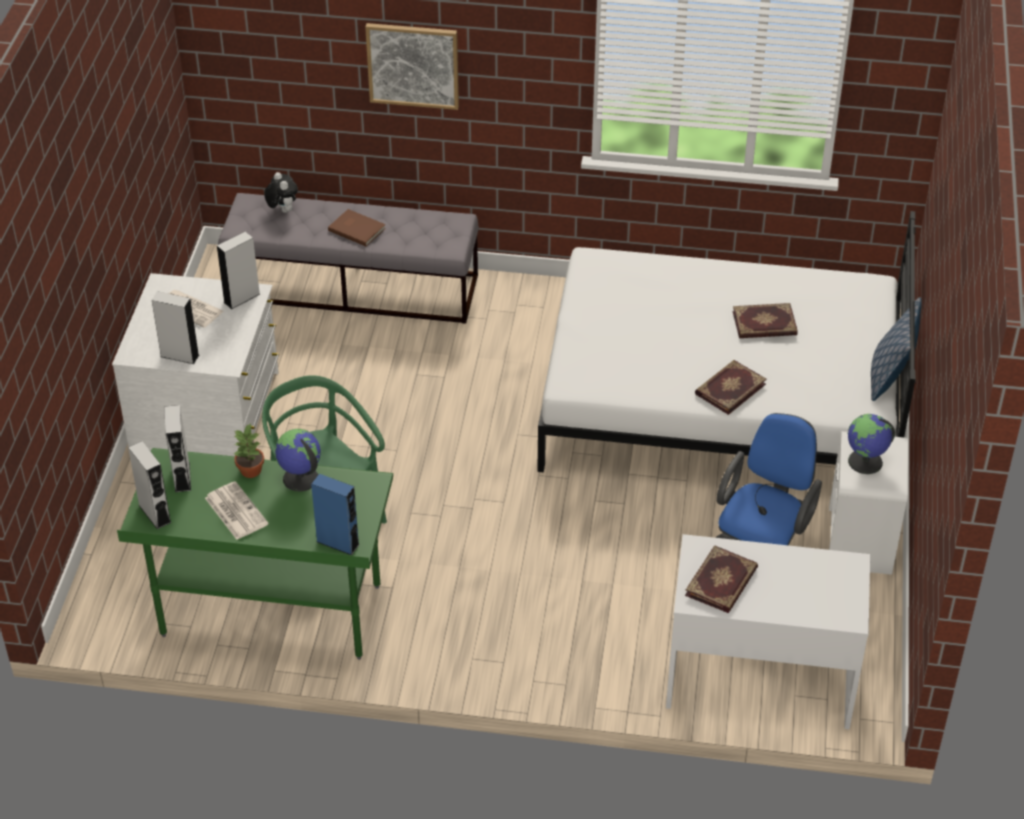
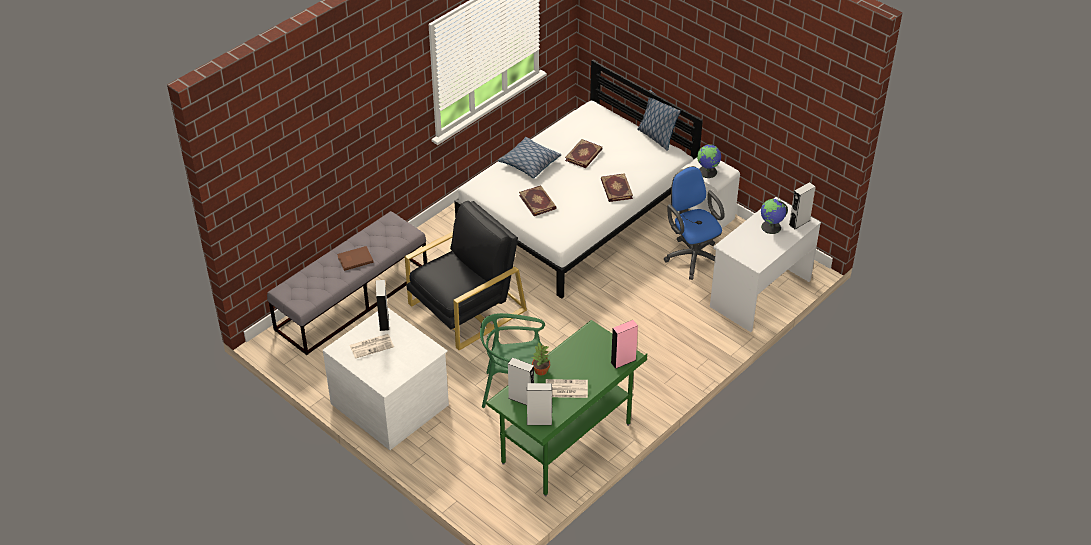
camera: 55 degrees left, 0 degrees up
(179, 355) = (406, 367): grey speaker -> grey speaker (799, 222)
(282, 210) = (305, 280): plush toy -> none
(300, 479) = (564, 355): globe -> globe (771, 227)
(338, 543) = (623, 361): blue speaker -> pink speaker
(413, 65) = (348, 142): picture -> none
(433, 391) = (466, 307): none -> black armchair
(690, 283) = (529, 163): none -> pillow
(722, 582) = (754, 249): book -> book (538, 202)

